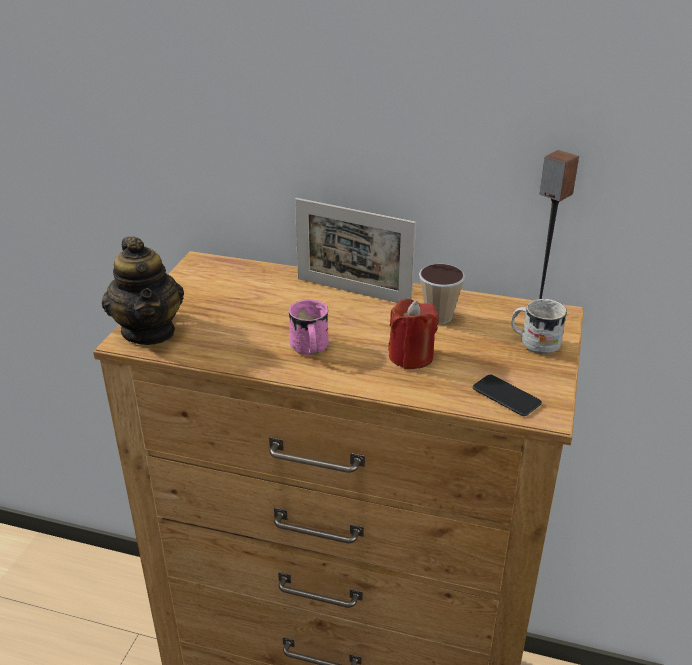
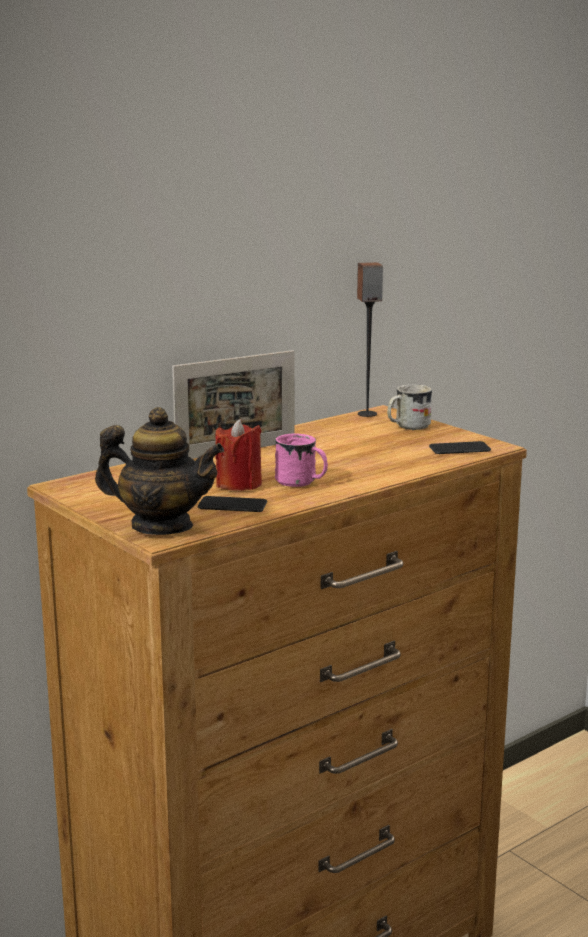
camera: 55 degrees left, 15 degrees down
(222, 341) = (232, 505): none -> phone
(411, 356) = (366, 458): red candle -> red candle (239, 484)
(438, 317) = (325, 438): cup -> none

